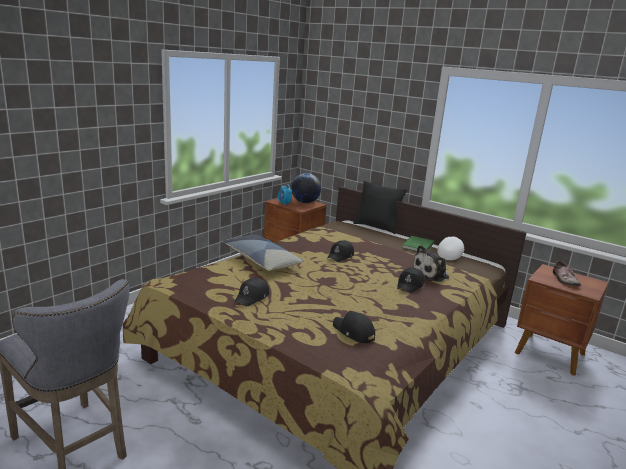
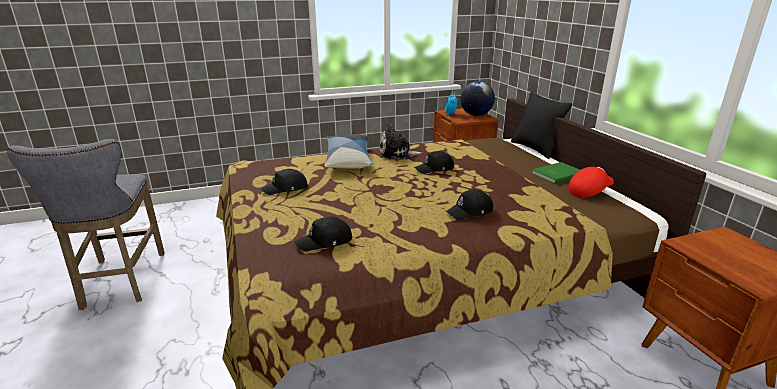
camera: 35 degrees right, 5 degrees up
(353, 332) = (325, 241): black cap -> black cap turned 105 degrees counterclockwise
(431, 274) = (519, 206): plush toy -> plush toy (397, 154)
(450, 255) = (588, 191): white cap -> red cap
(563, 279) = (732, 254): shoe -> none

